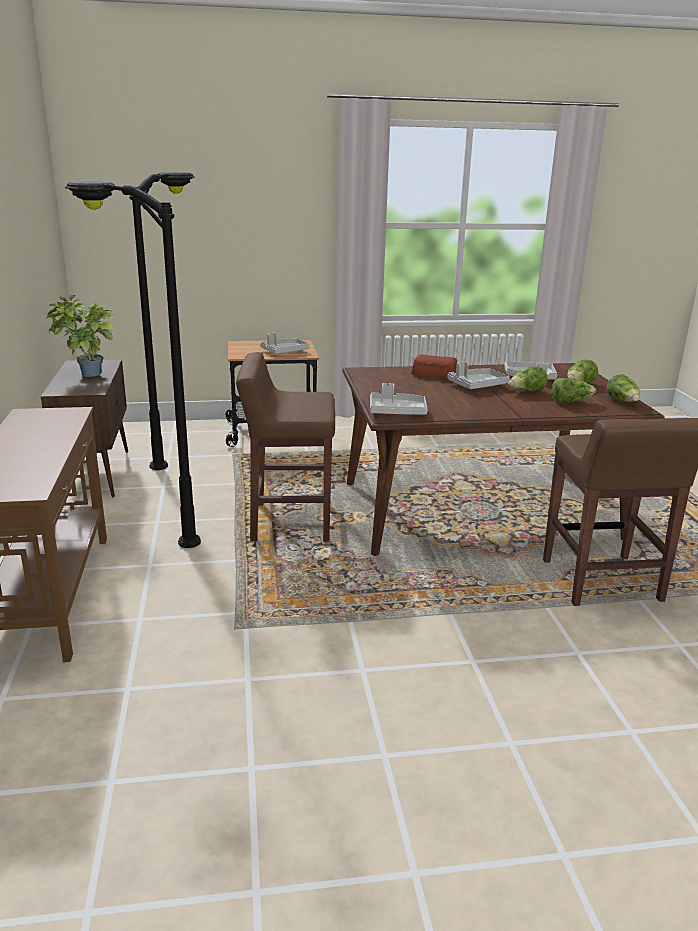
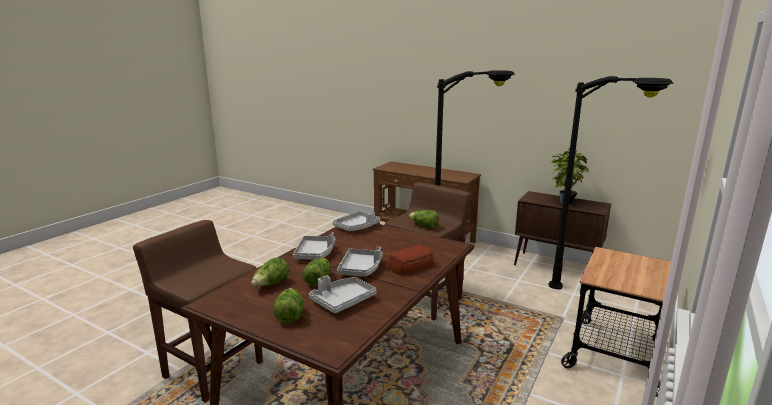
camera: 130 degrees right, 5 degrees down
(284, 351) = (613, 273): grey tray -> grey tray (315, 253)
(622, 402) = (228, 306): lettuce -> lettuce (424, 226)

